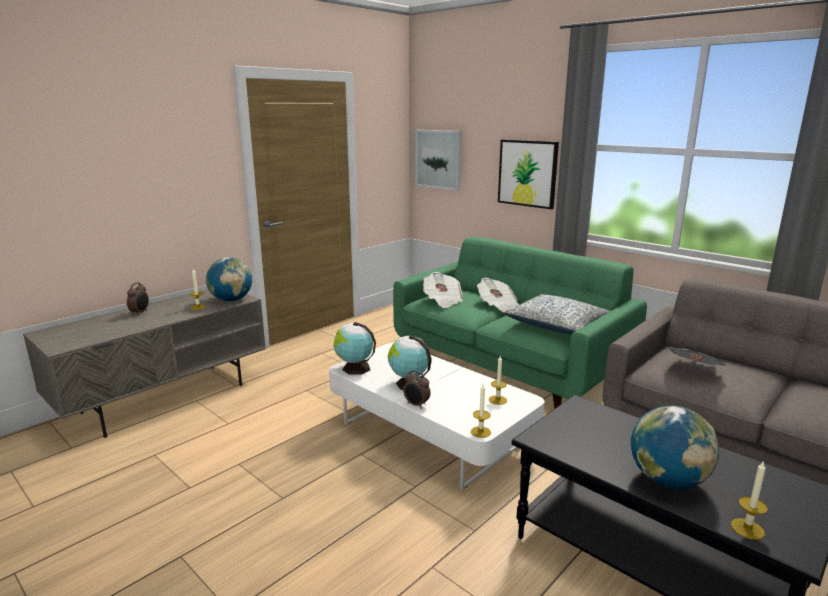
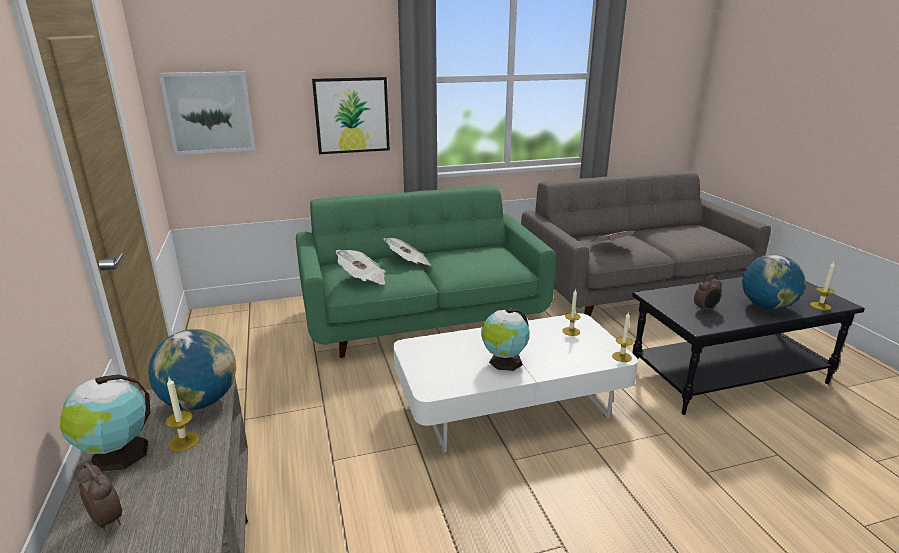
camera: 60 degrees left, 5 degrees up
(354, 368) = (437, 383): globe -> globe (117, 455)
(416, 405) = (552, 372): alarm clock -> alarm clock (705, 309)
(557, 325) = (487, 256): pillow -> none

